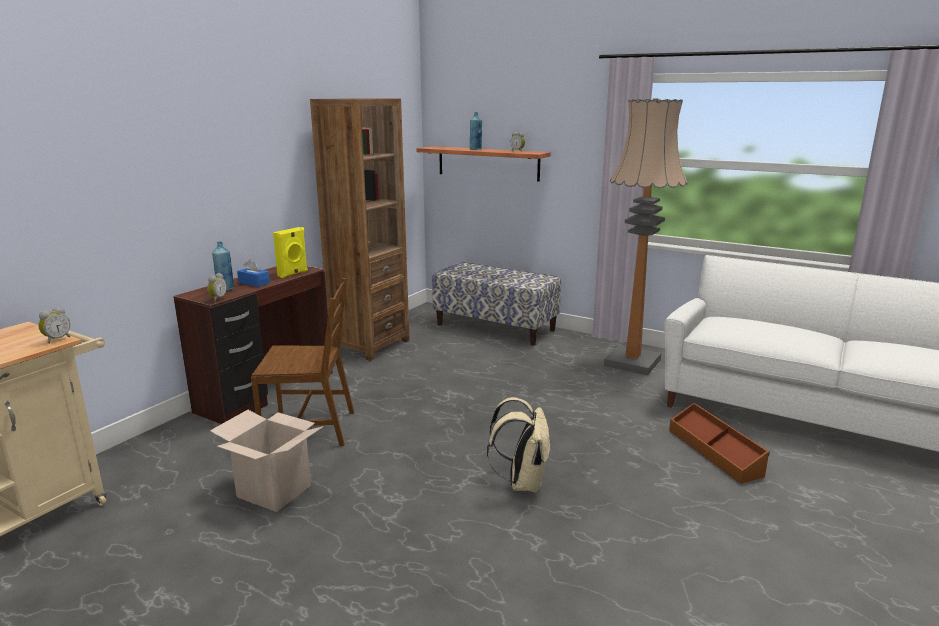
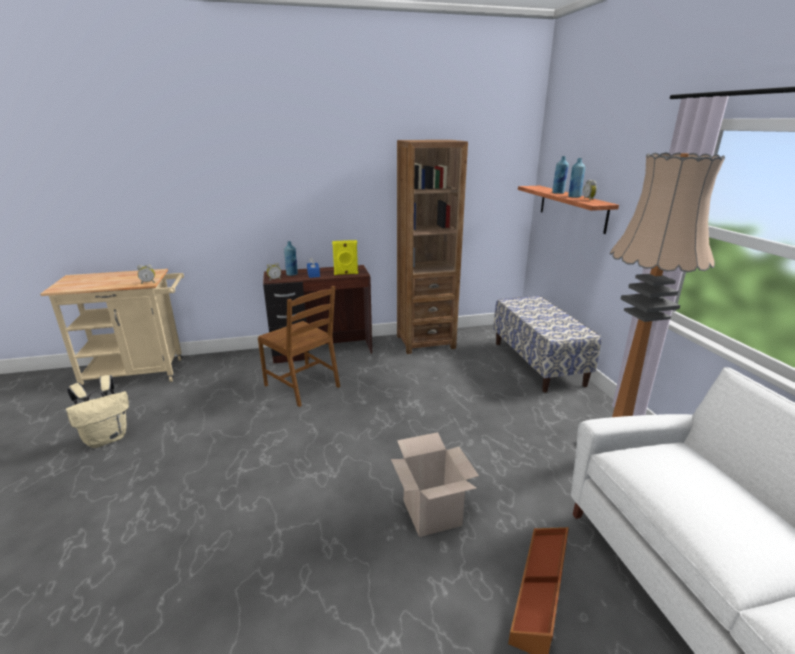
camera: 45 degrees right, 5 degrees up
(274, 491) = (228, 416): cardboard box -> cardboard box (432, 513)
(499, 150) = (574, 197): none -> blue bottle
(522, 482) = (342, 500): beige backpack -> beige backpack (108, 438)

